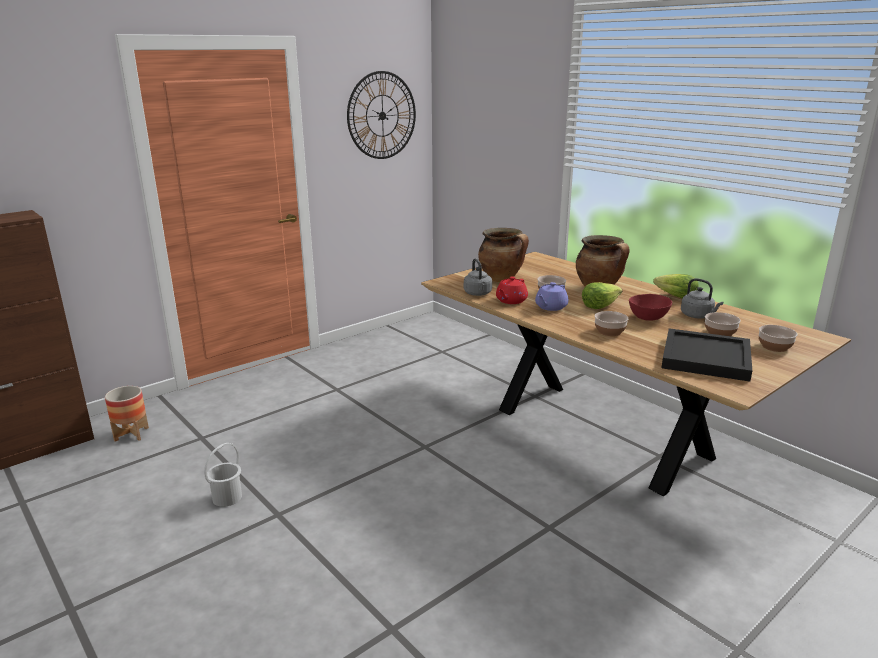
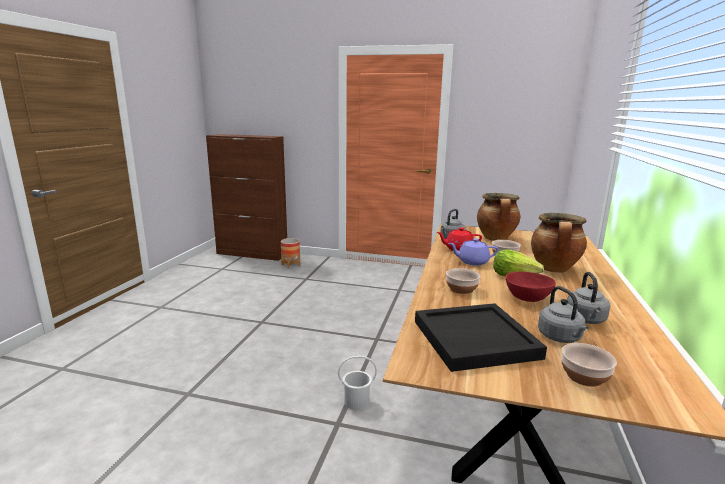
camera: 55 degrees right, 5 degrees down
(227, 497) = (263, 304): white bucket -> white bucket (357, 402)
(382, 115) = (523, 106): wall clock -> none
(675, 297) = (616, 301): lettuce -> none
(720, 333) = (560, 338): bowl -> grey kettle

